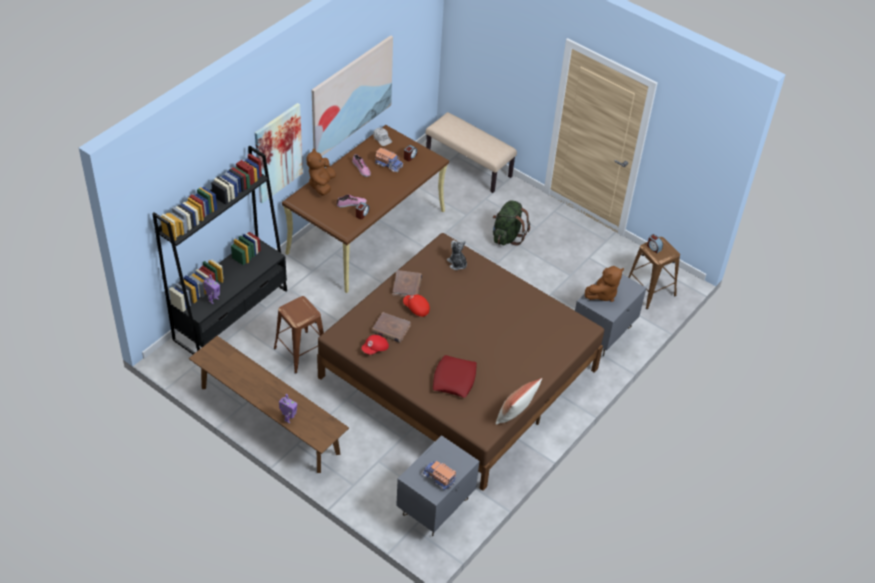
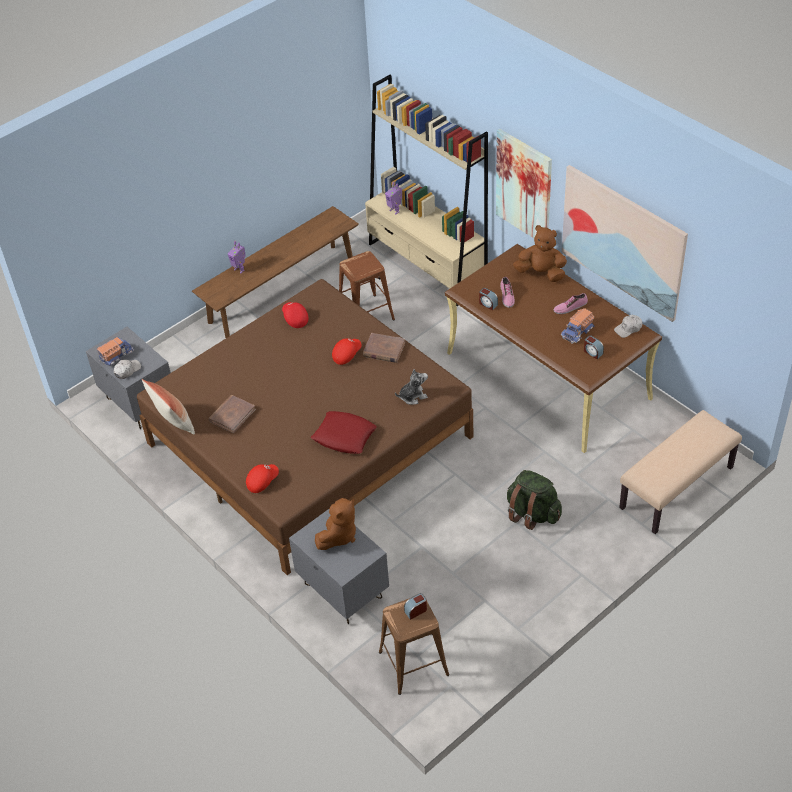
camera: 105 degrees right, 0 degrees up
(231, 314) = (427, 265): black bookcase -> beige bookcase
(391, 329) = (320, 332): brown book -> brown book (232, 415)
(454, 379) = (236, 377): red pillow -> red pillow (344, 436)
(457, 464) = (127, 370): none -> white cap
(565, 344) = (262, 481): none -> red cap
(603, 294) = (338, 535): brown plush toy -> brown plush toy turned 120 degrees counterclockwise

